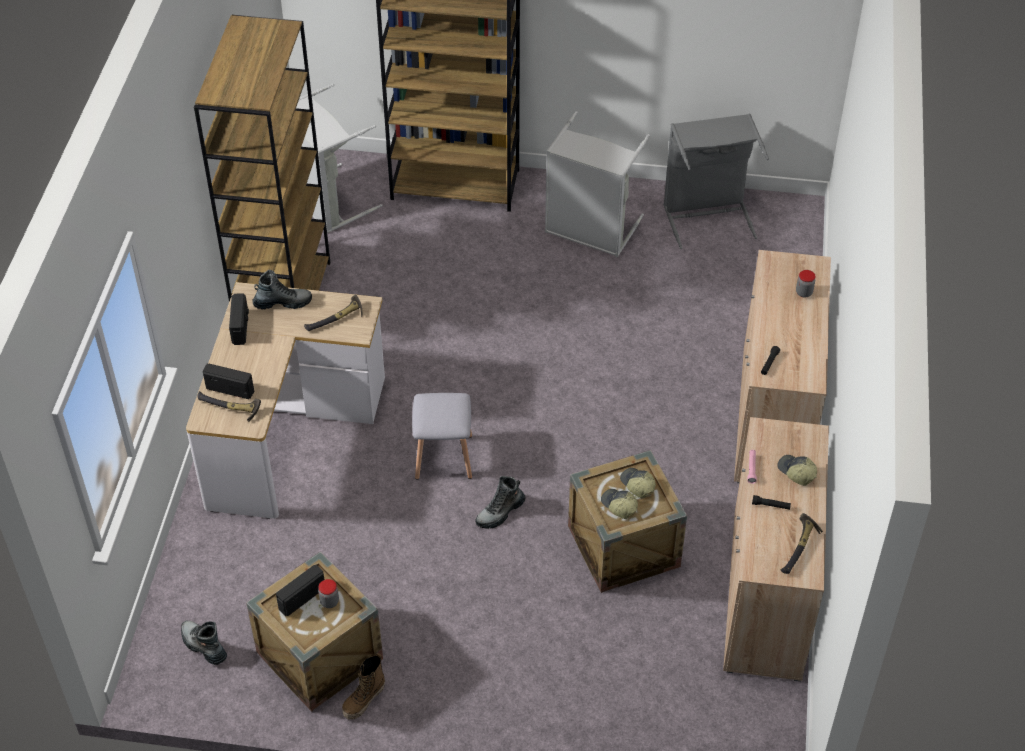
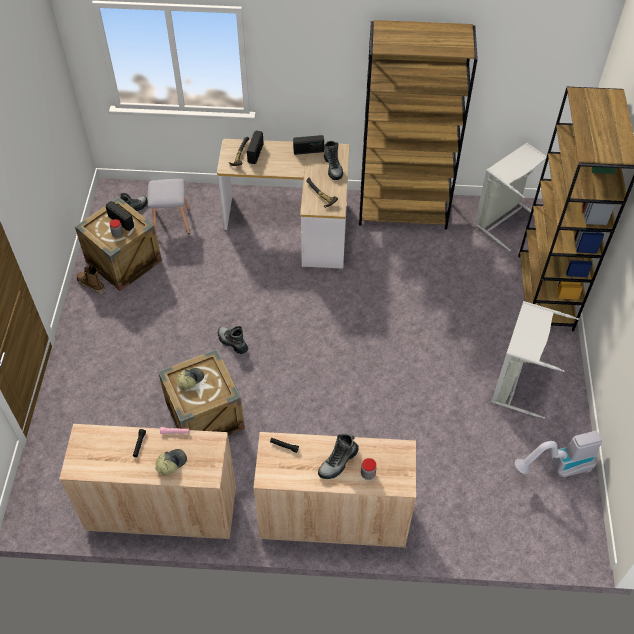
camera: 85 degrees right, 5 degrees up
(444, 457) = (277, 308): grey stool -> grey stool (171, 222)
(637, 485) = (209, 390): cap -> none
(707, 215) = (557, 467): grey laundry basket -> vacuum cleaner
(789, 317) = (338, 462): none -> boot
(800, 548) = (98, 464): hammer -> none

